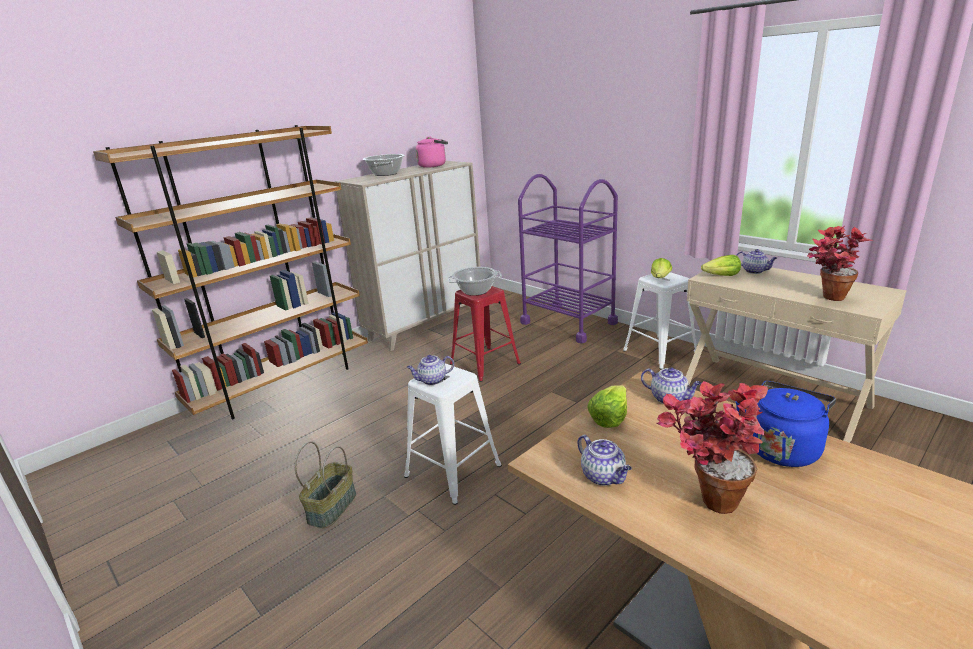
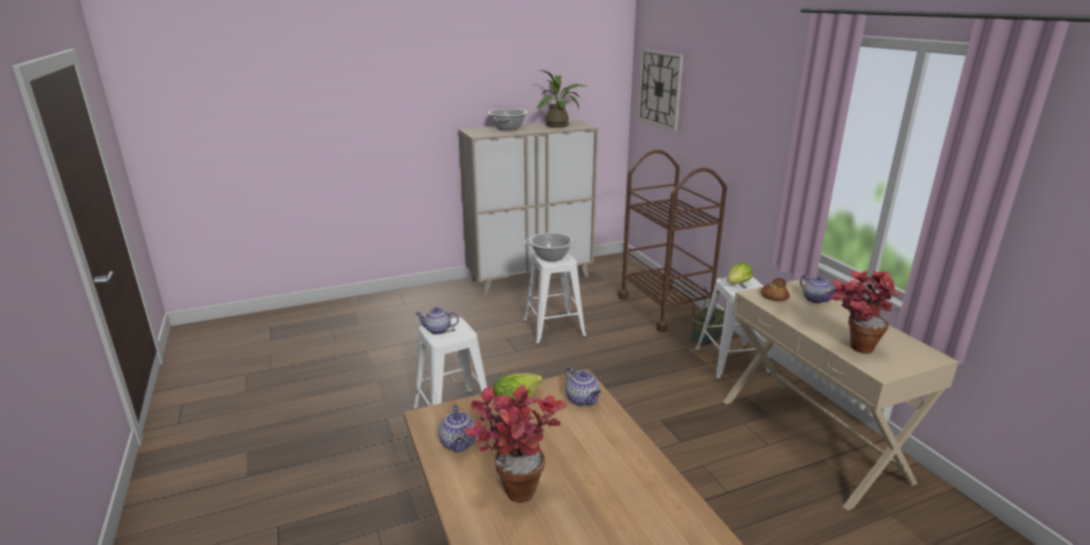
camera: 20 degrees right, 0 degrees up
(283, 384) = (379, 302): brown bookcase -> none
(332, 507) = (344, 415): basket -> basket (706, 336)
(434, 165) = (560, 125): pink kettle -> potted plant
(484, 363) = (553, 328): red stool -> white stool
(519, 119) = (660, 89): none -> wall clock
(568, 323) = (664, 308): purple cart -> brown cart
(722, 276) = (774, 297): lettuce -> bread
(782, 448) = (625, 470): blue kettle -> none

